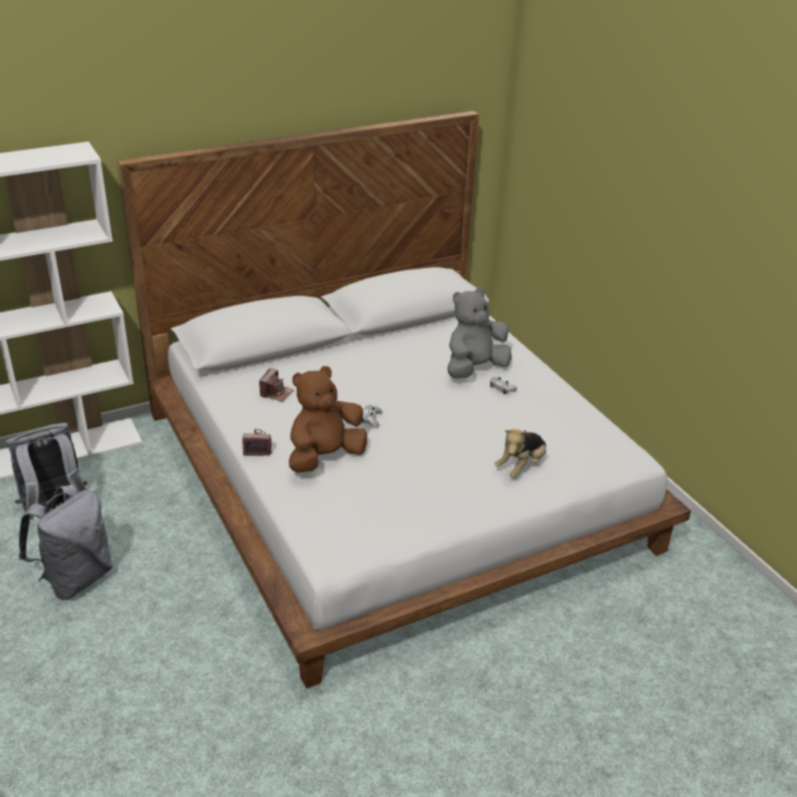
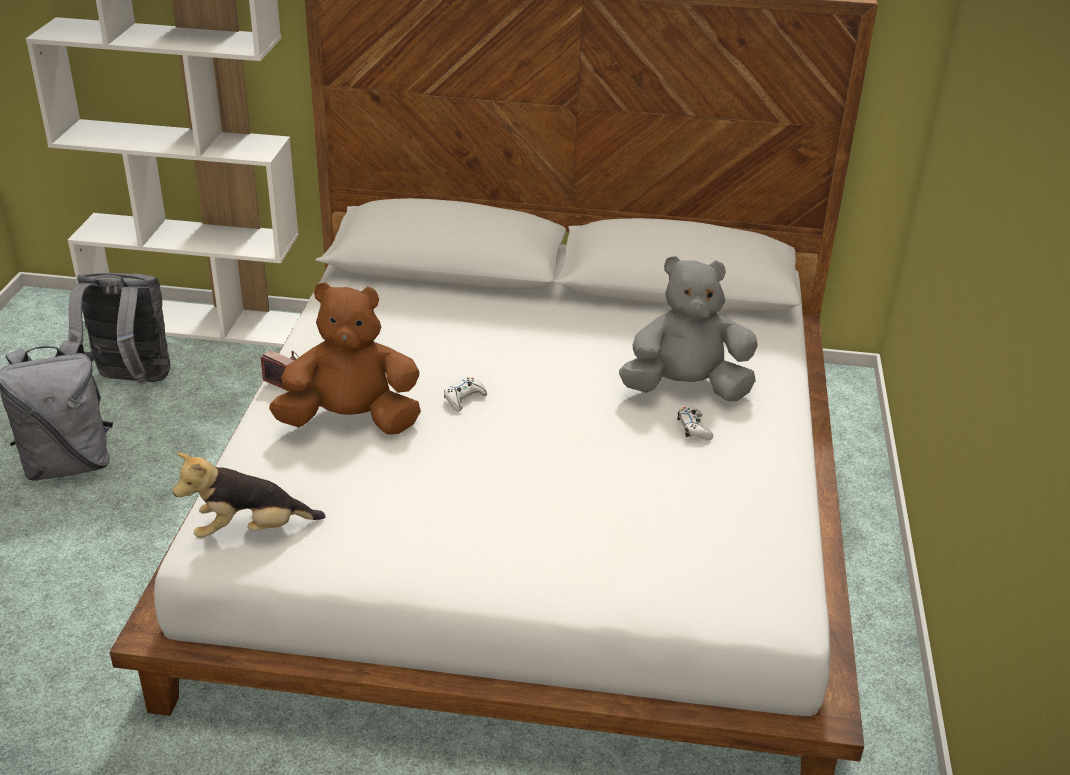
camera: 35 degrees right, 0 degrees up
(276, 393) = (392, 324): camera -> none
(521, 466) = (593, 544): plush toy -> plush toy (250, 530)

